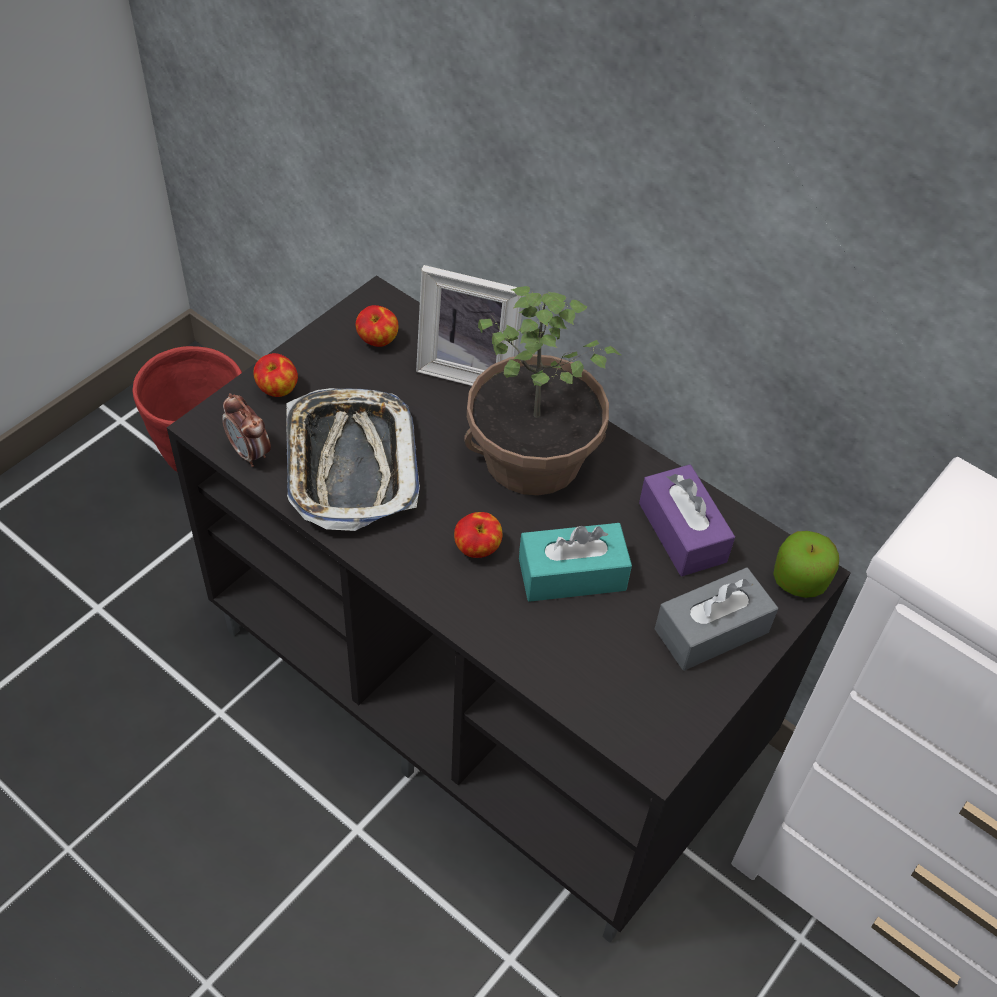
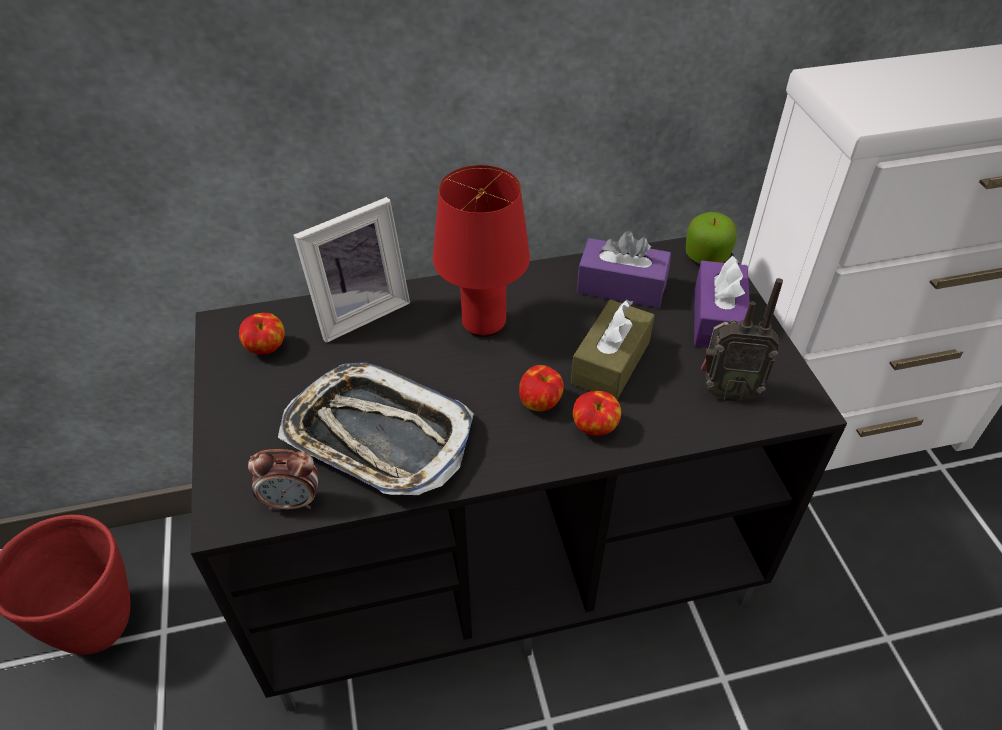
camera: 50 degrees left, 5 degrees down
(277, 390) = (242, 443): apple -> apple (594, 428)
(532, 459) = (483, 325): potted plant -> red table lamp
(572, 574) = (610, 362): turquoise tissue box -> brown tissue box
(617, 681) = (726, 391): none -> radio
(711, 630) = (717, 319): grey tissue box -> purple tissue box

